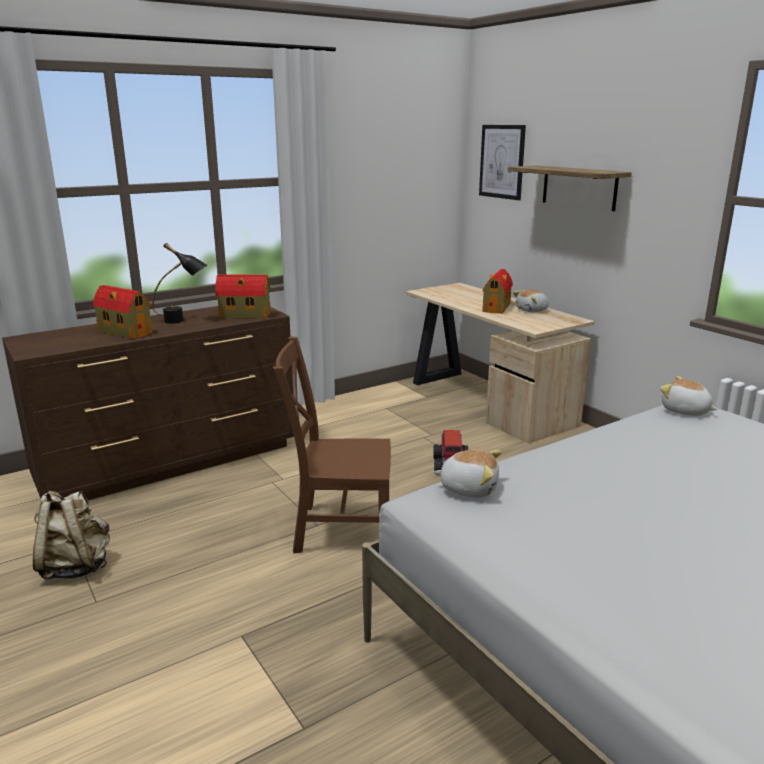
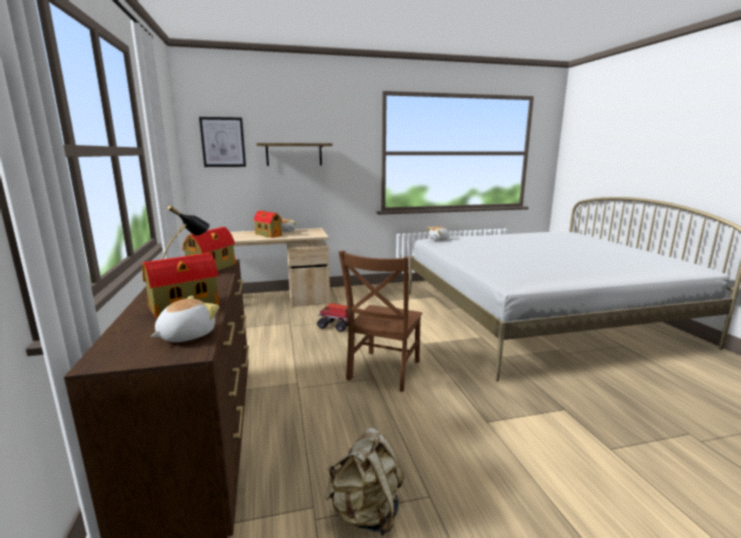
camera: 70 degrees left, 5 degrees down
(469, 488) = (506, 274): plush toy -> plush toy (186, 335)

